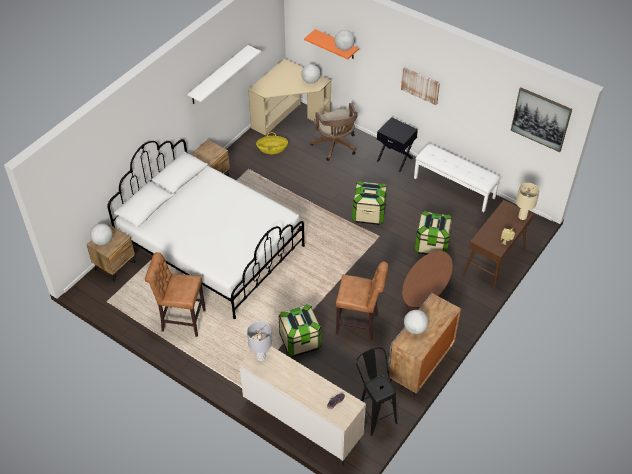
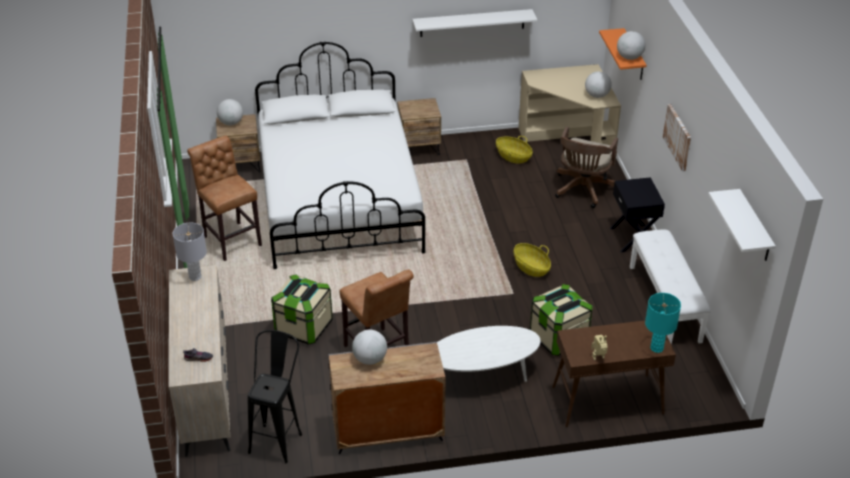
camera: 45 degrees right, 10 degrees down
(368, 214) = (531, 268): storage box -> basket
(425, 295) = (483, 377): brown coffee table -> white coffee table
(522, 216) = (657, 348): beige table lamp -> turquoise table lamp
(541, 119) = (754, 227): picture -> white shelf

